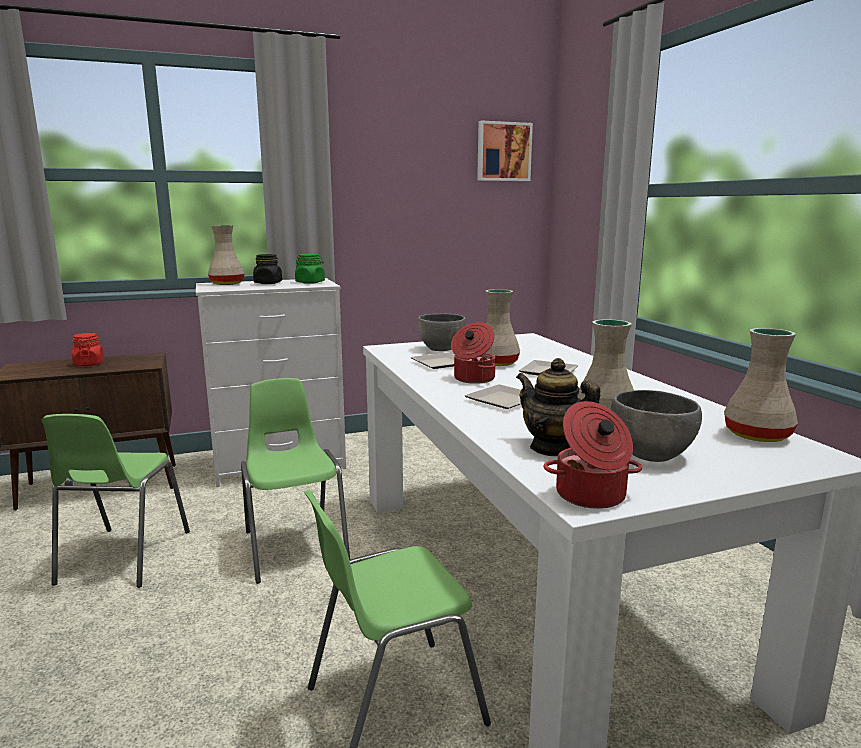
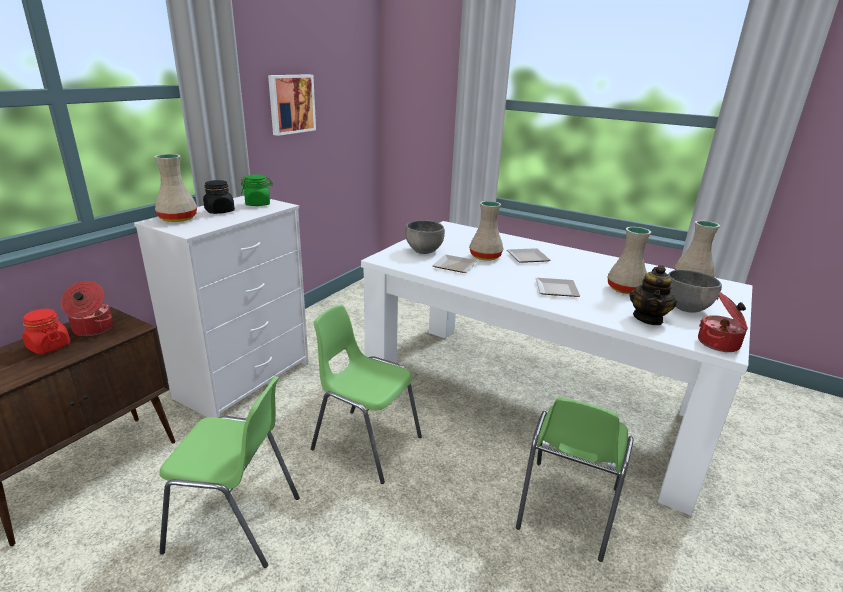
camera: 40 degrees left, 10 degrees up
(123, 557) = (235, 524): green chair -> green chair turned 45 degrees counterclockwise
(473, 379) = (503, 275): cooking pot -> cooking pot (92, 329)
(503, 152) = (351, 58): picture -> picture (291, 104)
(553, 448) = (648, 318): teapot -> teapot turned 75 degrees counterclockwise

